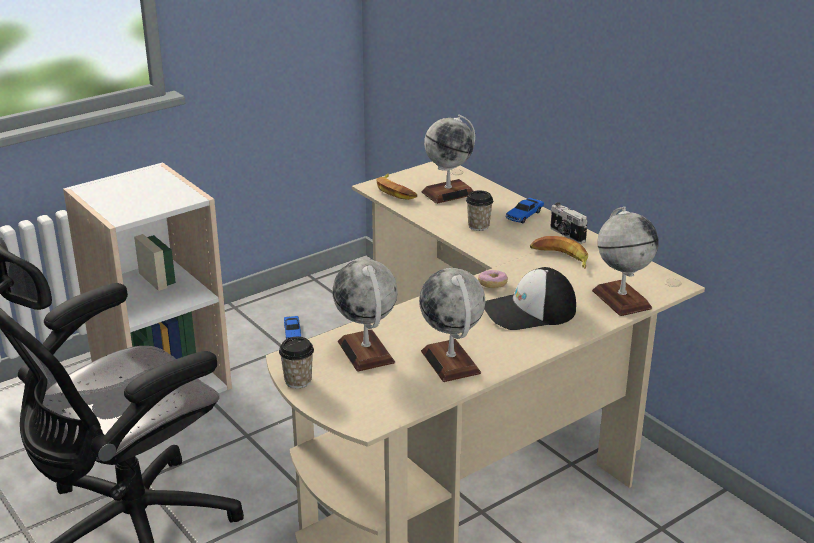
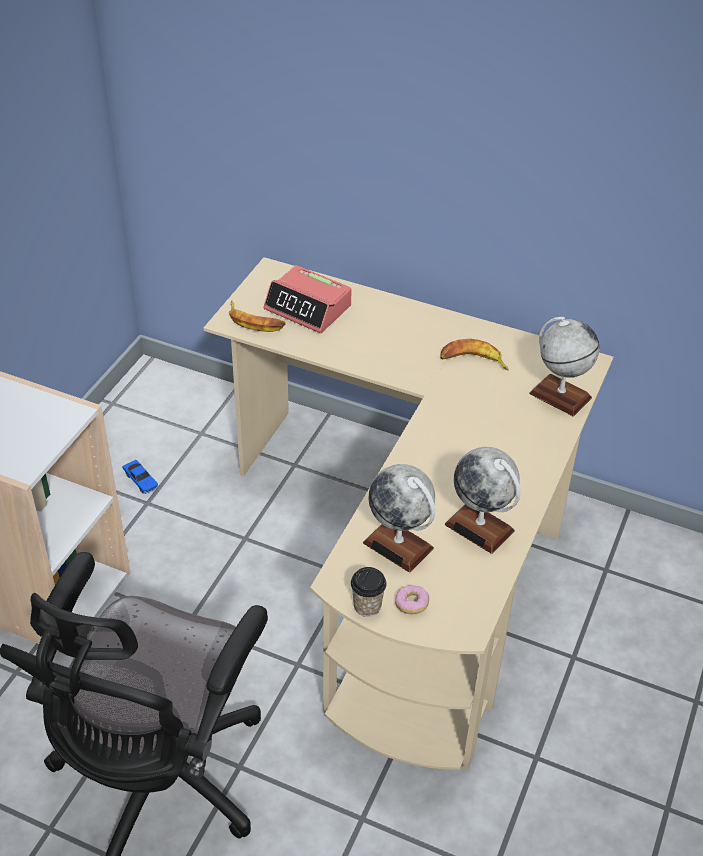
camera: 30 degrees left, 15 degrees up
(448, 193) = (308, 308): globe -> alarm clock
(478, 226) = (371, 344): cup -> none
(492, 285) = (441, 417): donut -> donut (411, 604)
(524, 215) = (401, 316): toy car -> none
(529, 311) = (497, 439): cap -> none
(566, 235) = (457, 330): camera -> none

